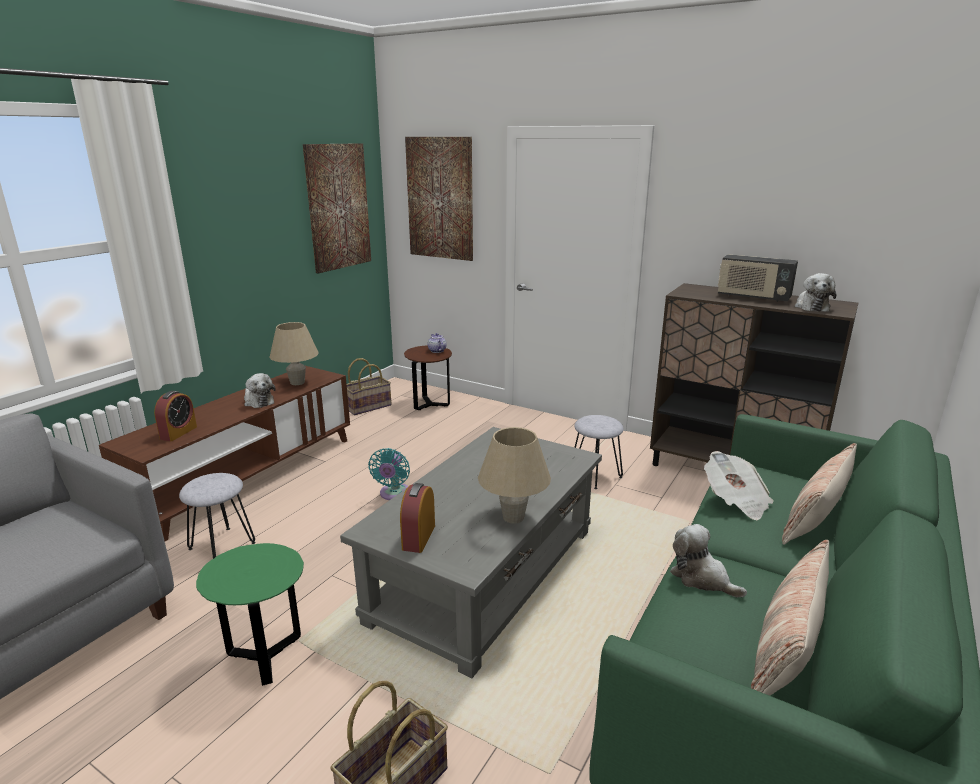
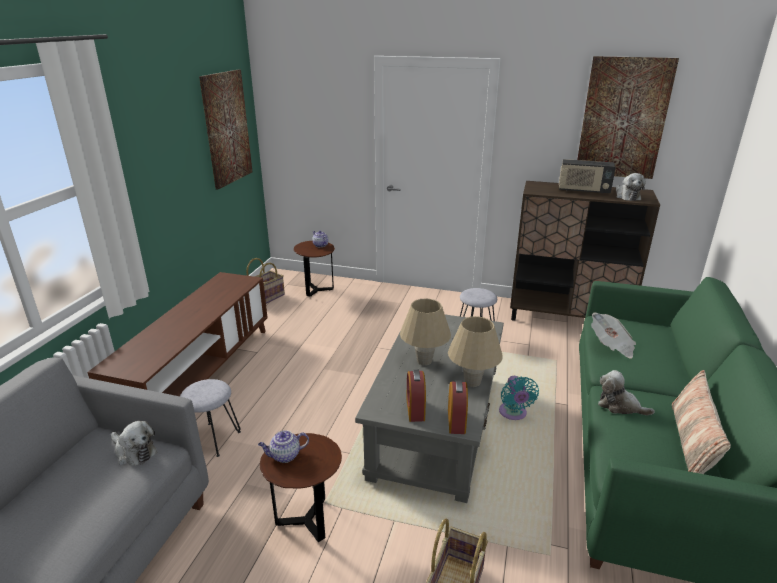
camera: 15 degrees left, 5 degrees up
(178, 433) = (154, 350): alarm clock -> alarm clock (456, 421)
(234, 565) = (284, 456): none -> teapot
(258, 401) = (204, 311): plush toy -> plush toy (134, 452)
(265, 658) = (306, 521): green side table -> brown side table
(297, 382) = (226, 289): beige table lamp -> beige table lamp (424, 361)
(394, 494) = (331, 372): turquoise fan -> turquoise fan (513, 414)
(440, 198) = (312, 116): picture -> picture (623, 118)
(816, 516) = (664, 349): pillow -> none

